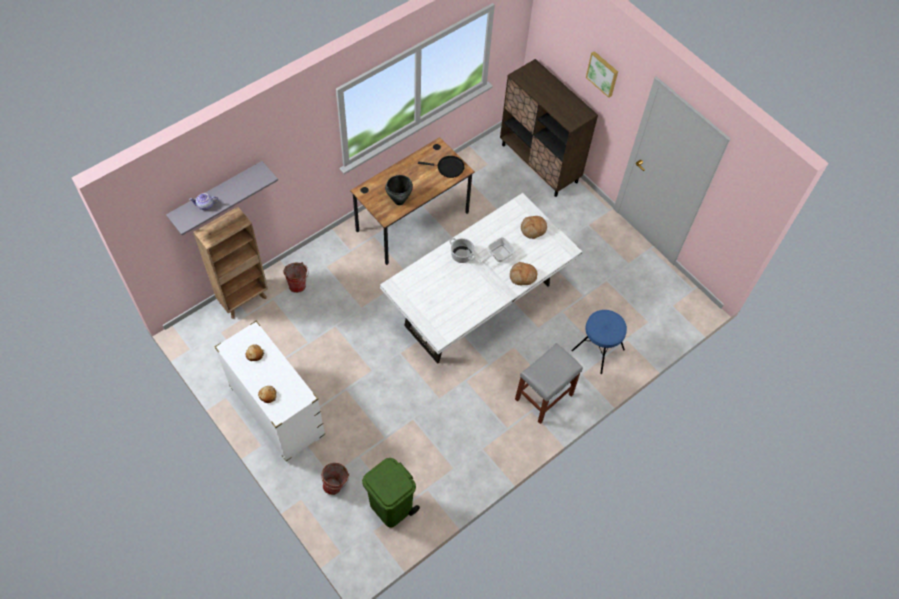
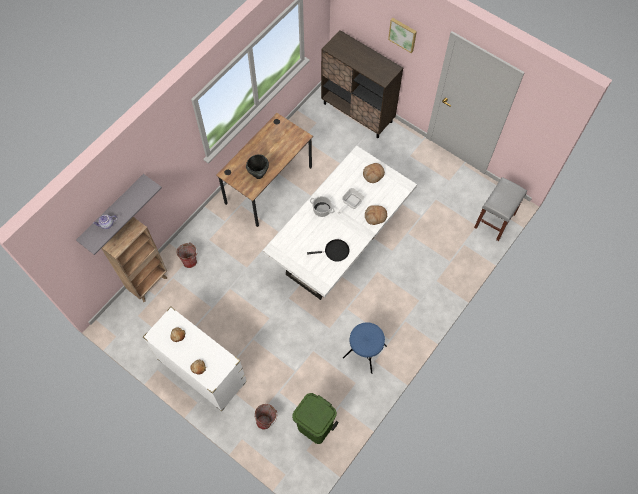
camera: 10 degrees left, 5 degrees up
(448, 168) = (291, 137): black frying pan -> black frying pan (335, 251)
(543, 397) = (411, 307): grey stool -> grey stool (494, 221)
(598, 350) = (443, 258): blue stool -> blue stool (364, 352)

